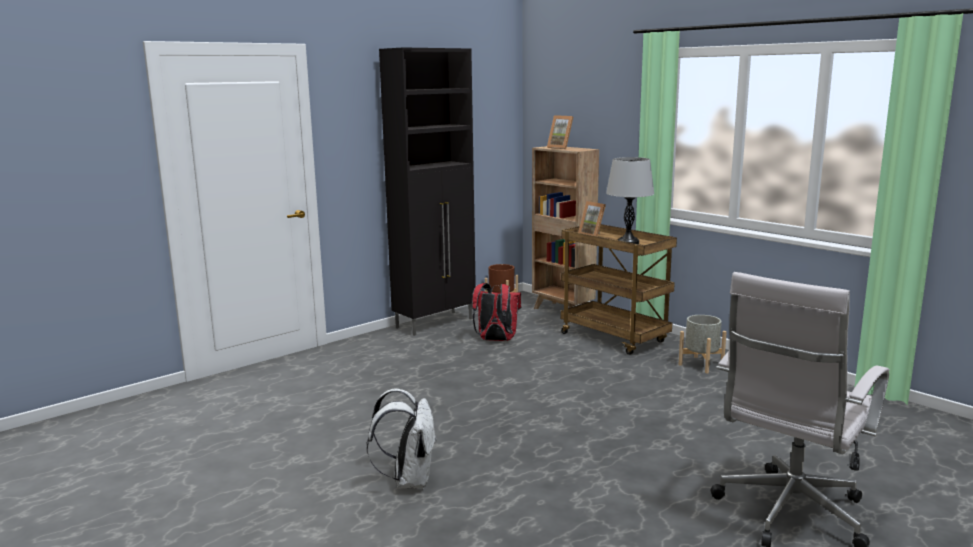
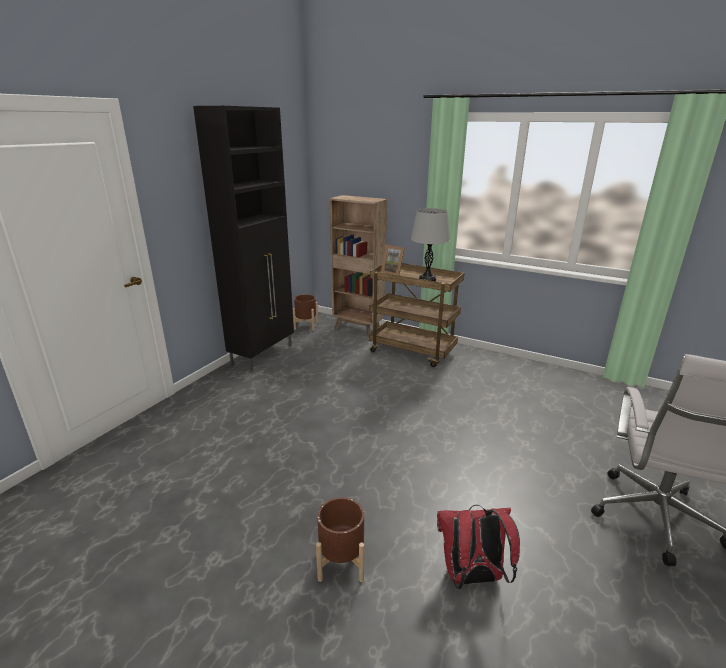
camera: 20 degrees left, 10 degrees up
(409, 480) = (341, 562): white backpack -> brown planter
(495, 340) = (323, 367): red backpack -> red backpack (471, 577)
(561, 148) = (354, 198): picture frame -> none
(701, 364) = (488, 369): grey planter -> none

